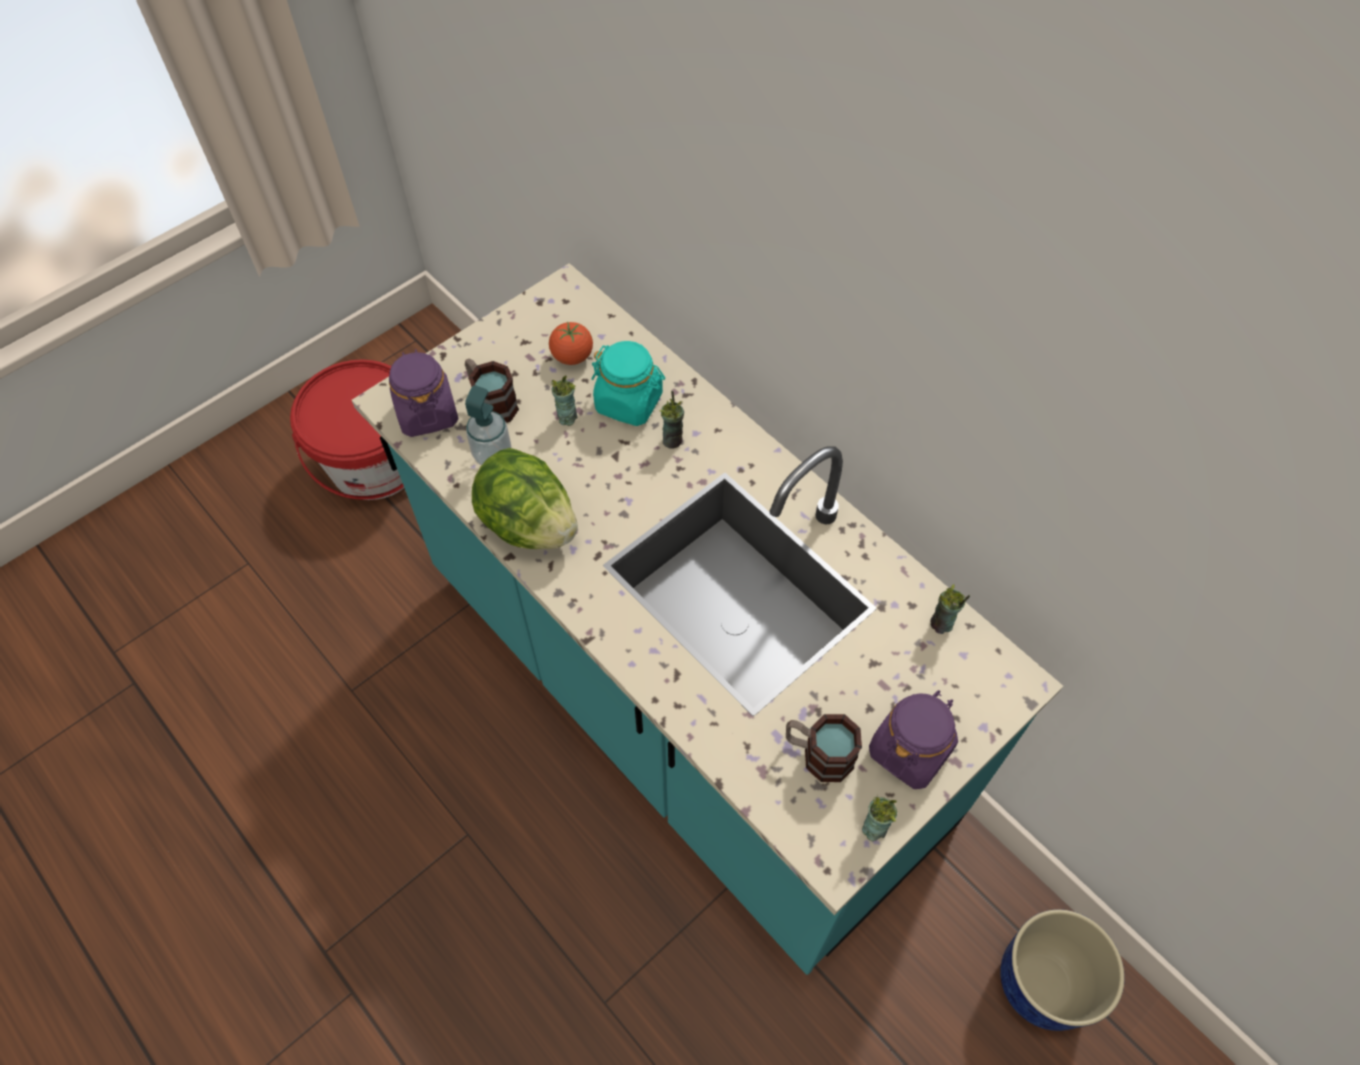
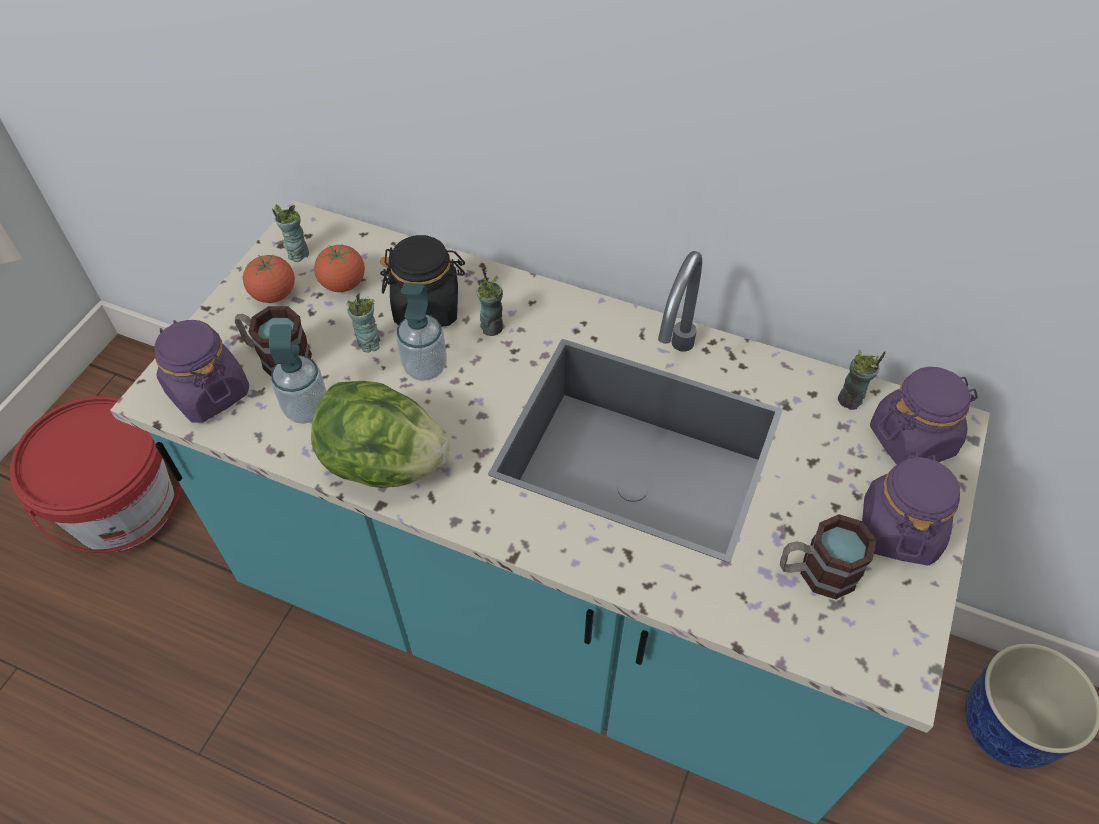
camera: 25 degrees left, 5 degrees down
(514, 346) = (274, 294): none -> tomato
(600, 455) = (425, 367): none -> soap dispenser
(629, 402) = (427, 307): turquoise jar -> black jar
(874, 828) = (914, 622): cup -> cup (298, 254)
(974, 680) = (911, 440): none -> purple jar

